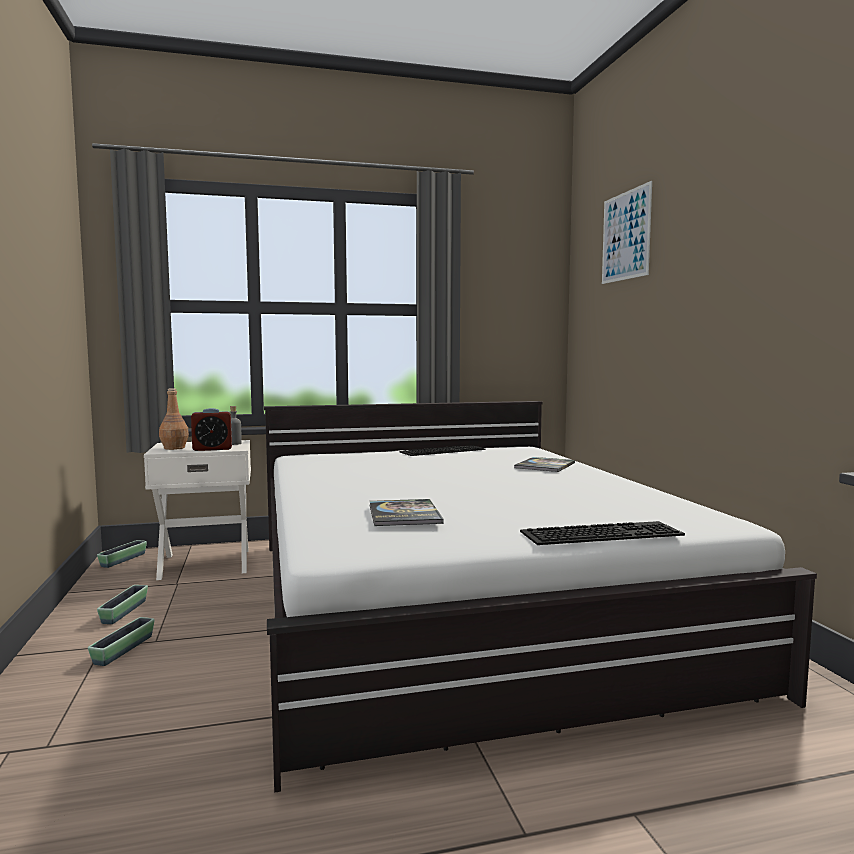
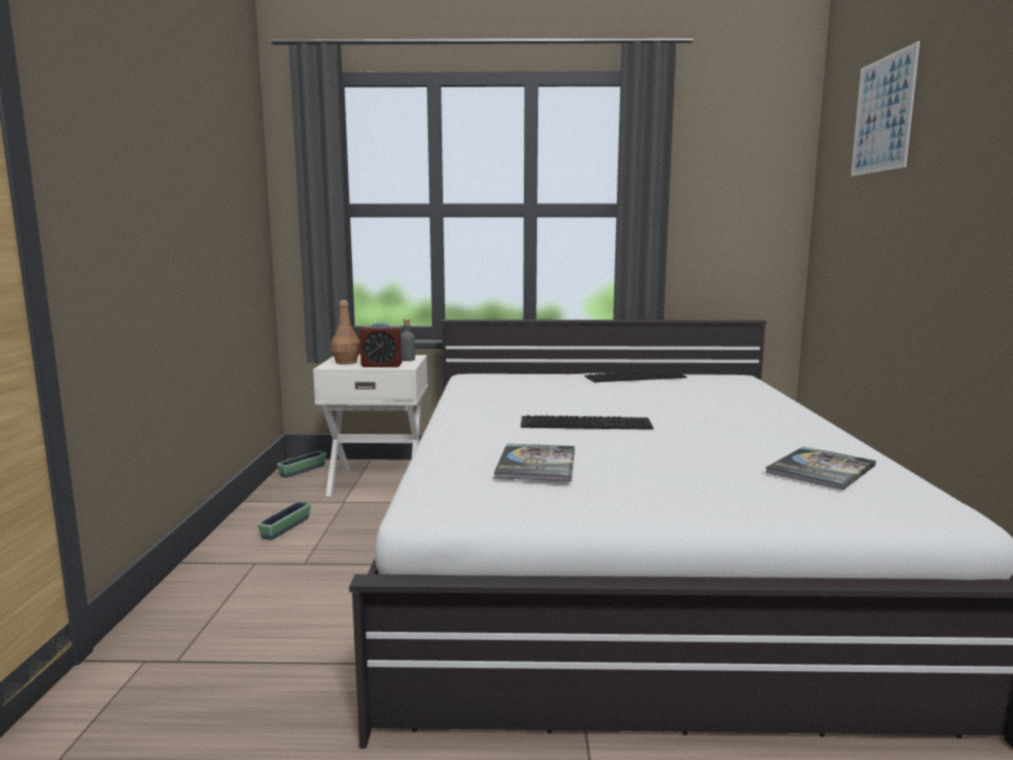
camera: 15 degrees right, 5 degrees up
(123, 650) = (272, 569): planter -> none
(545, 466) = (746, 405): book -> book (821, 469)
(601, 532) = (758, 510): keyboard -> keyboard (586, 422)

